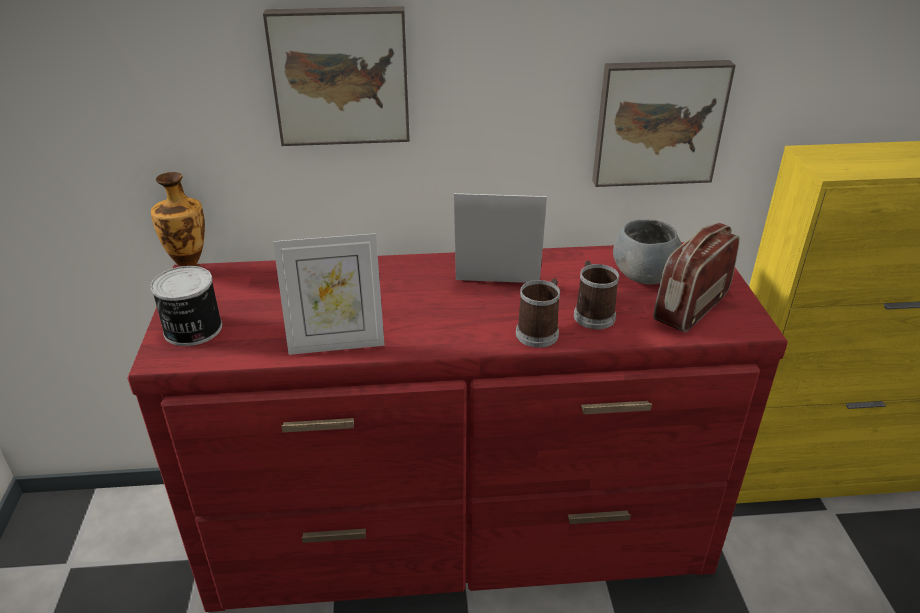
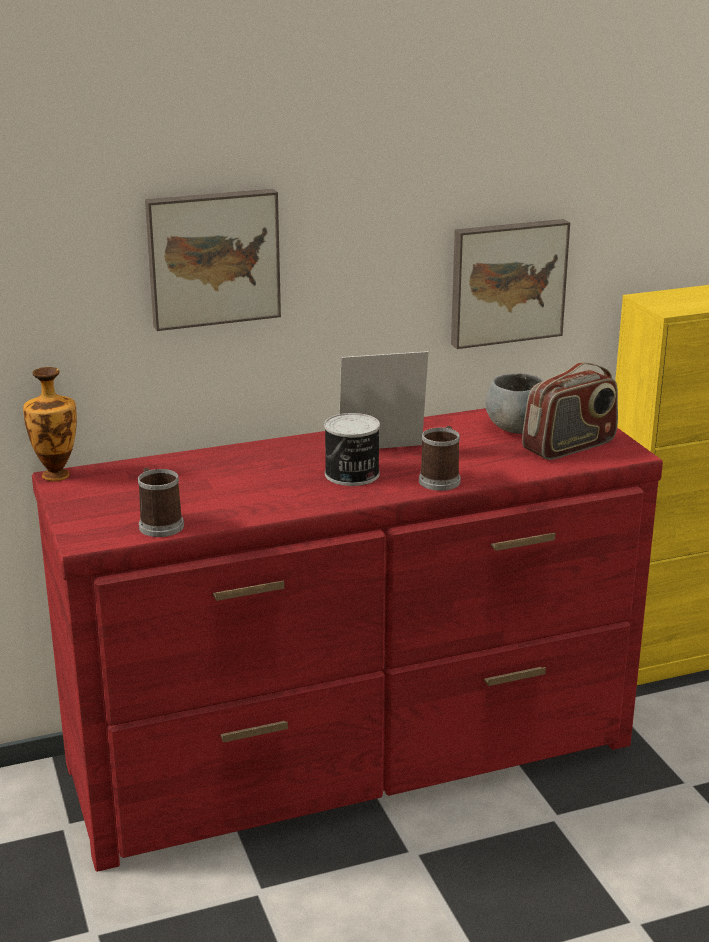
camera: 15 degrees left, 10 degrees down
(192, 330) = (99, 518): can -> can (352, 475)
(336, 344) = (253, 510): picture frame -> none
(592, 314) = (482, 461): mug -> mug (159, 524)
(690, 307) = (569, 446): radio -> radio turned 150 degrees counterclockwise

